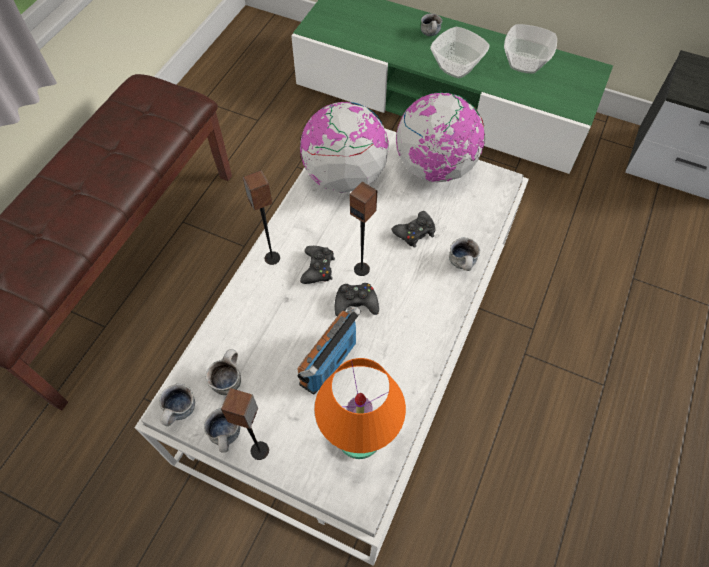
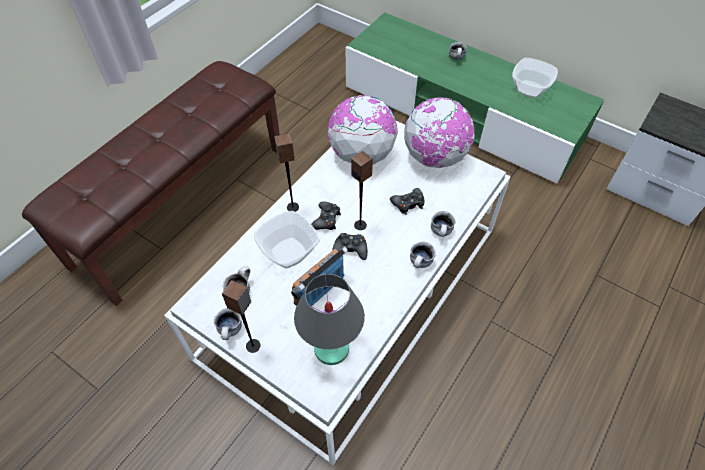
camera: 10 degrees right, 5 degrees down
(180, 412) = (200, 308): mug -> mug (420, 264)
(360, 438) = (332, 349): orange table lamp -> grey table lamp
(455, 67) = (471, 85): bowl -> bowl (288, 252)

